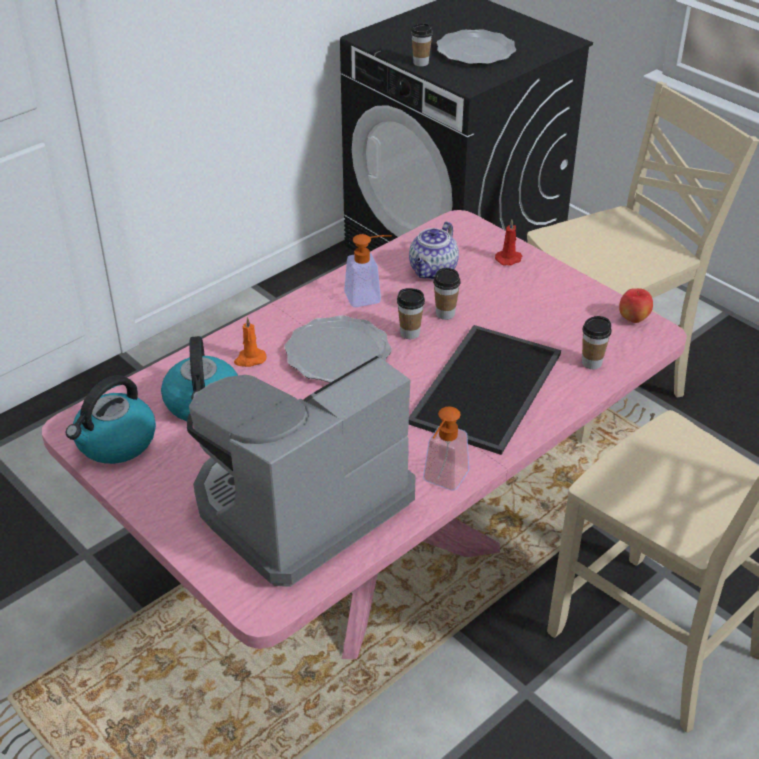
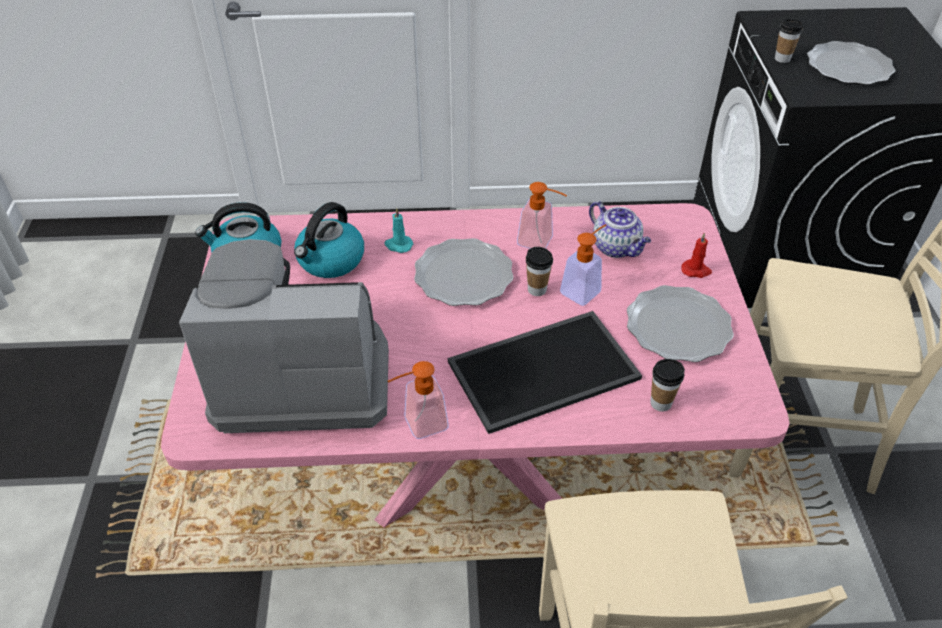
camera: 40 degrees right, 5 degrees up
(250, 359) = (398, 245): orange candle -> turquoise candle
(433, 271) = (617, 248): teapot -> teapot turned 105 degrees counterclockwise
(445, 314) = (584, 289): cup -> soap dispenser
(543, 305) = (678, 327): none -> plate
(633, 319) = (749, 386): apple -> none

